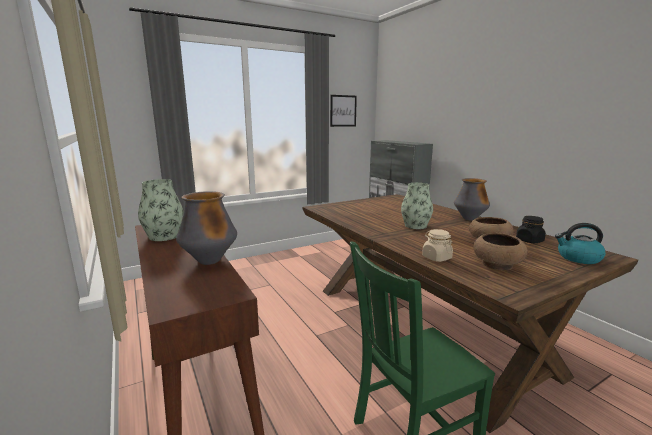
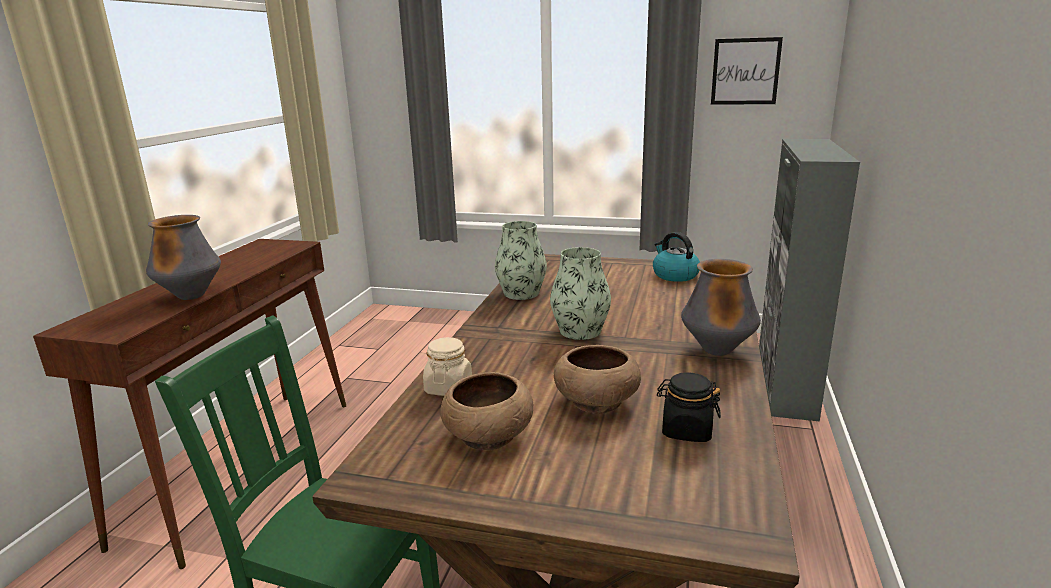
camera: 45 degrees right, 5 degrees up
(164, 236) = (241, 257): vase -> vase (521, 293)
(578, 258) = (661, 499): kettle -> kettle (674, 275)

